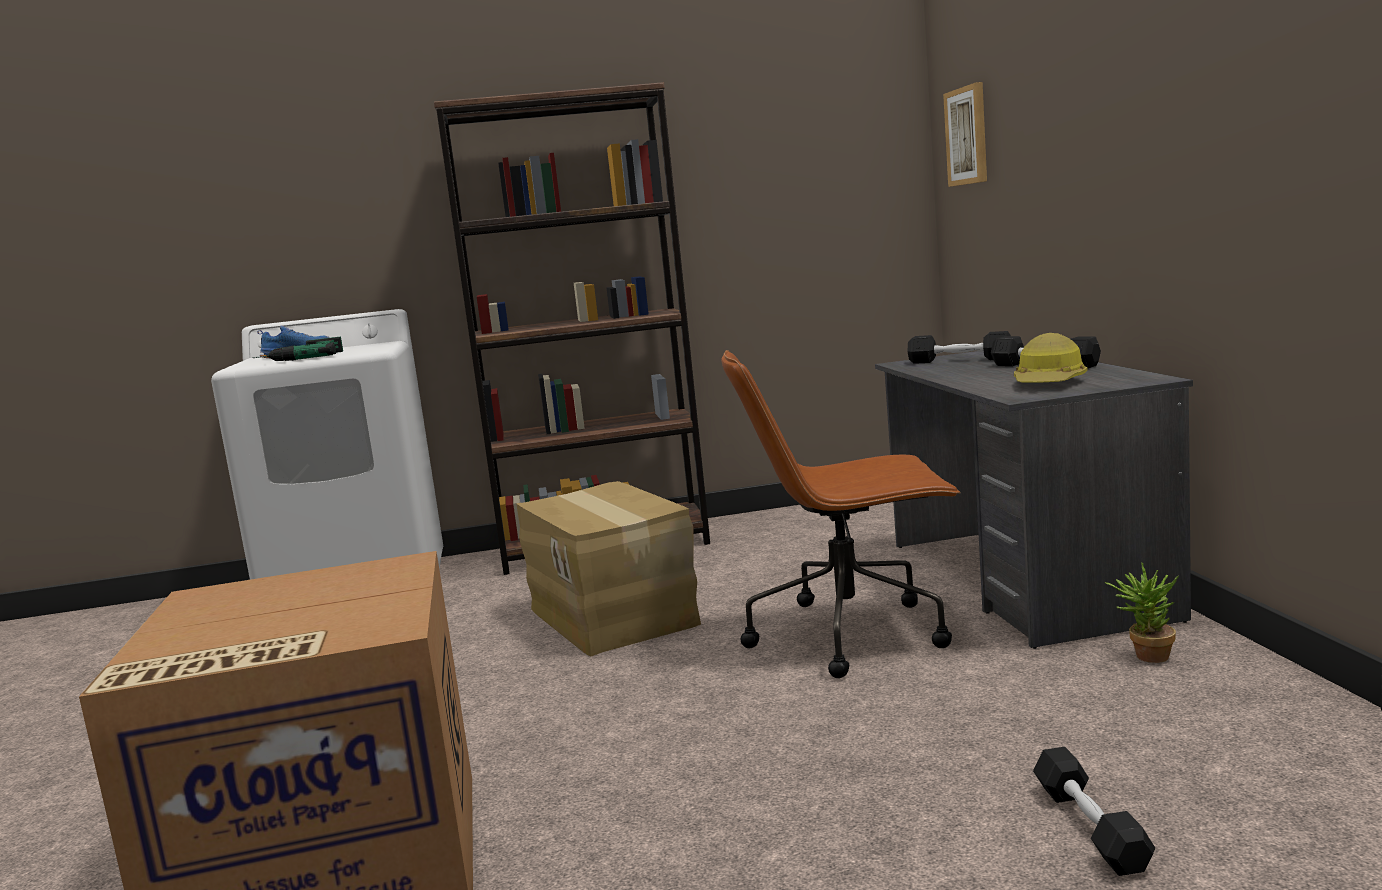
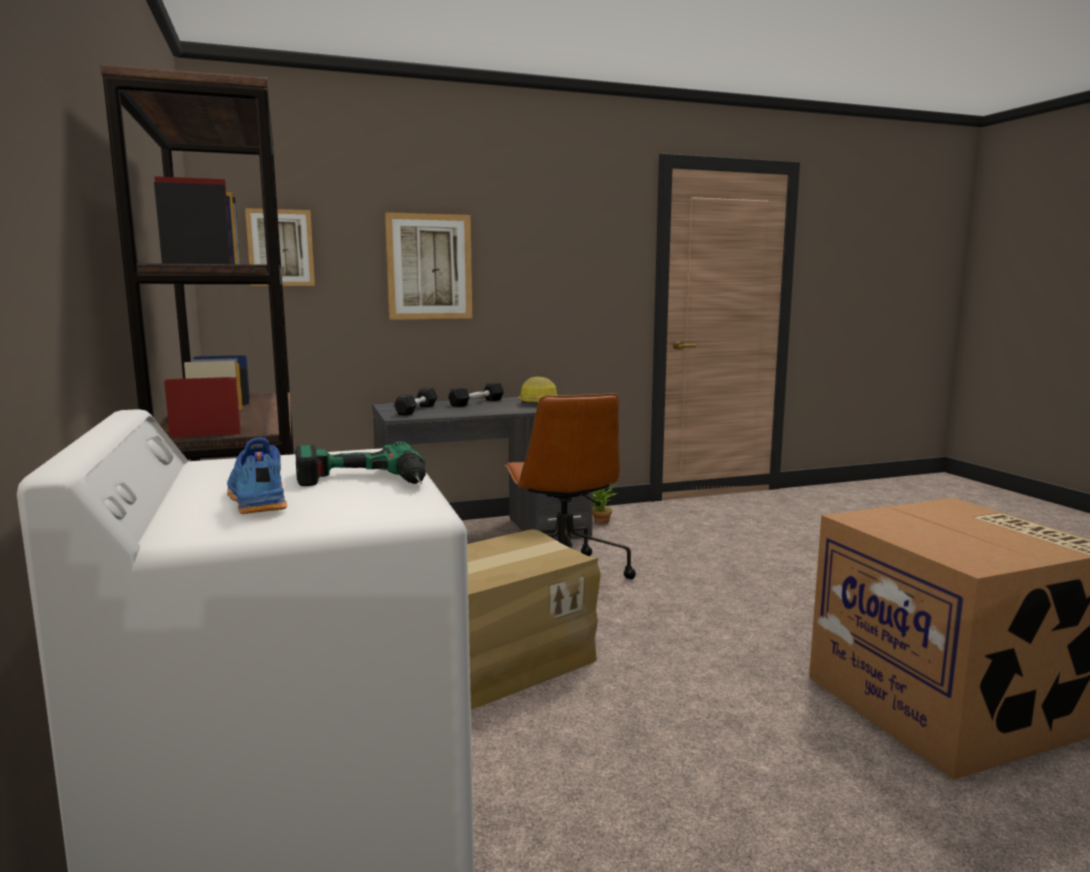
camera: 100 degrees left, 0 degrees up
(1065, 139) = (429, 267): none -> picture
(1090, 827) = (761, 541): black dumbbell -> none

